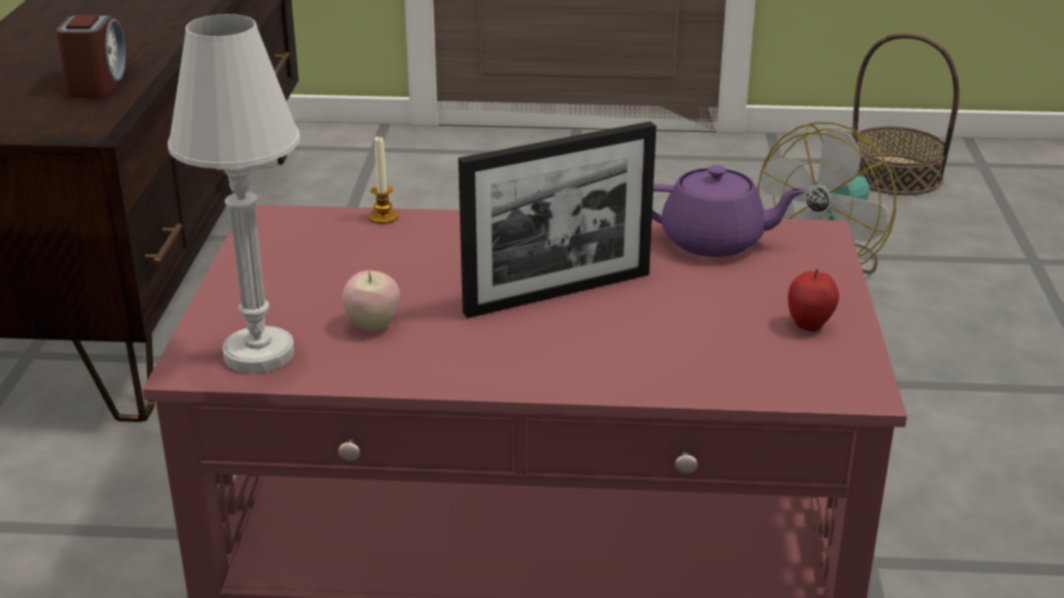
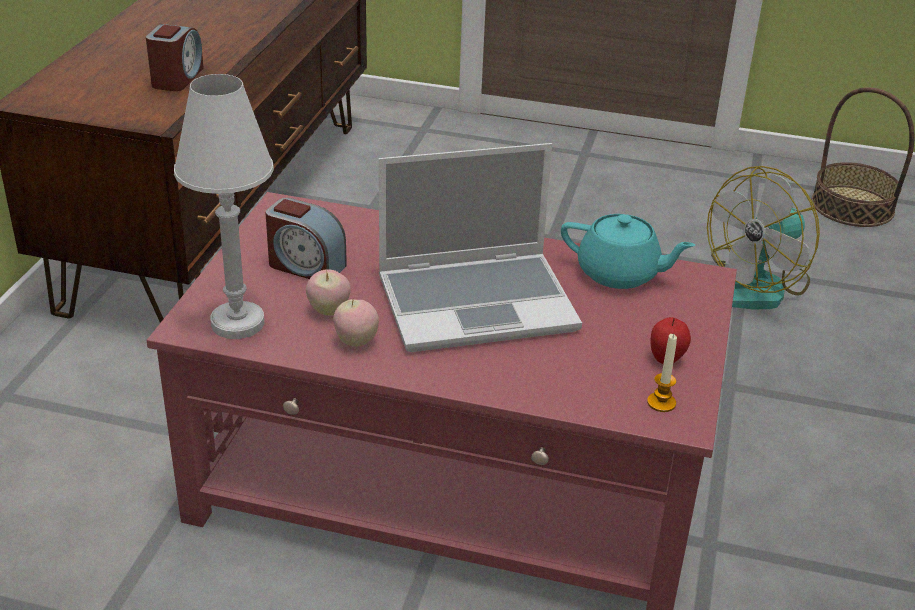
camera: 10 degrees right, 5 degrees up
(324, 279) = (305, 266): none -> alarm clock
(383, 217) = (367, 217): candle -> candle (661, 403)
(421, 355) = (356, 342): none -> apple
(558, 293) = (478, 303): picture frame -> laptop
(714, 242) = (619, 274): purple teapot -> turquoise teapot

